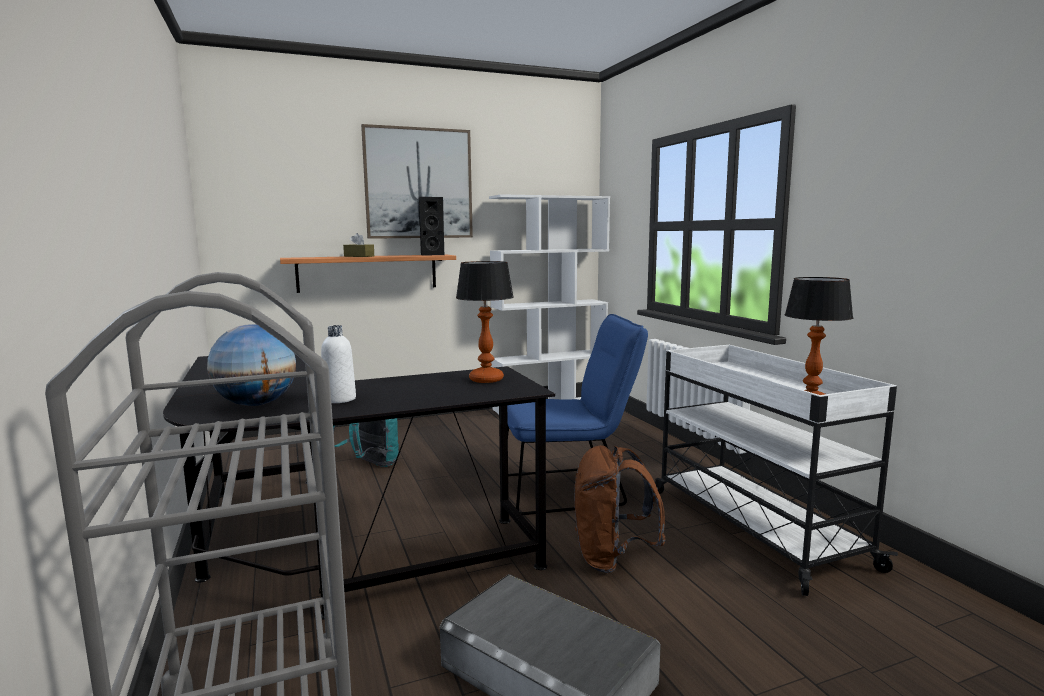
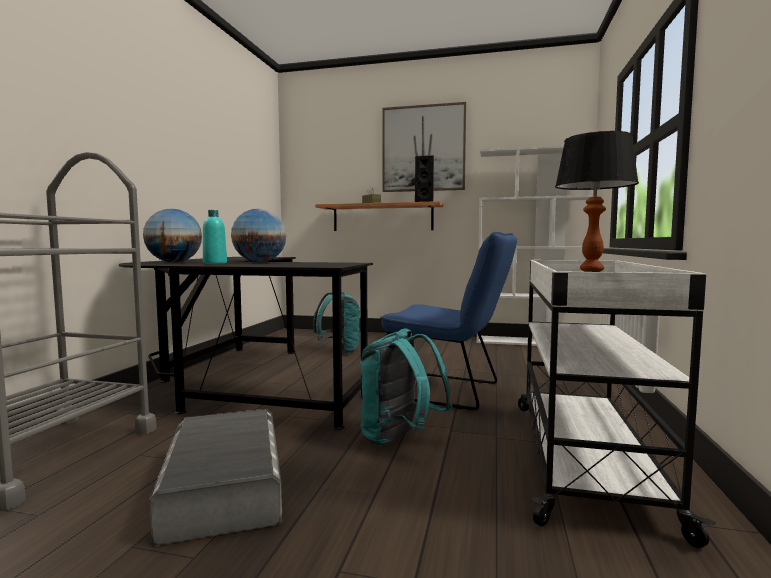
camera: 35 degrees right, 5 degrees down
(339, 399) = (215, 263): white bottle -> turquoise bottle
(377, 384) = (259, 262): none -> globe
(486, 379) = (328, 263): table lamp -> none
(612, 559) = (399, 439): brown backpack -> turquoise backpack

